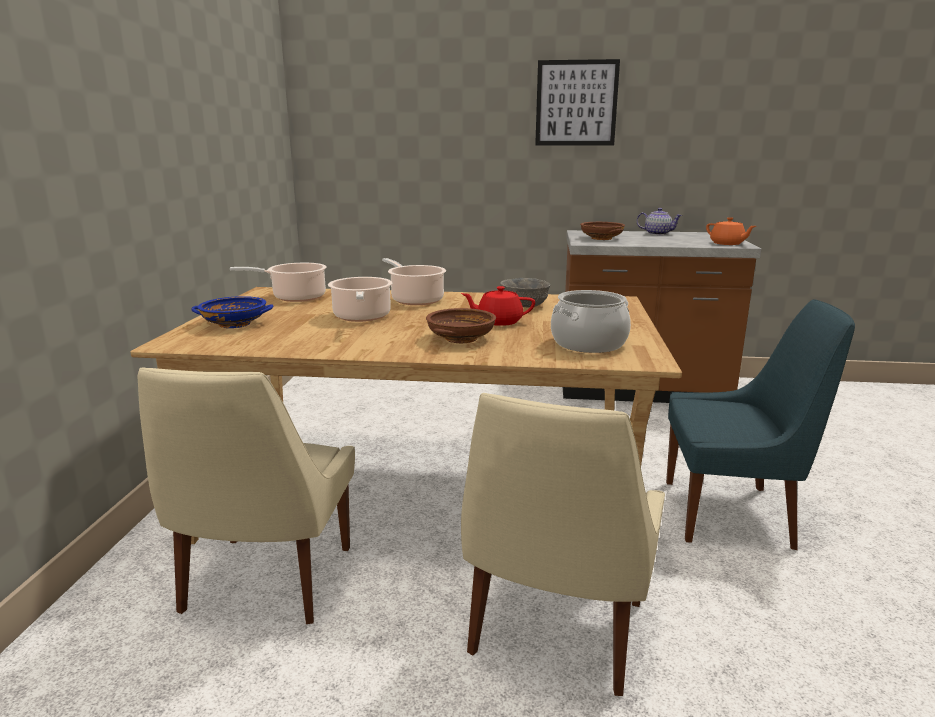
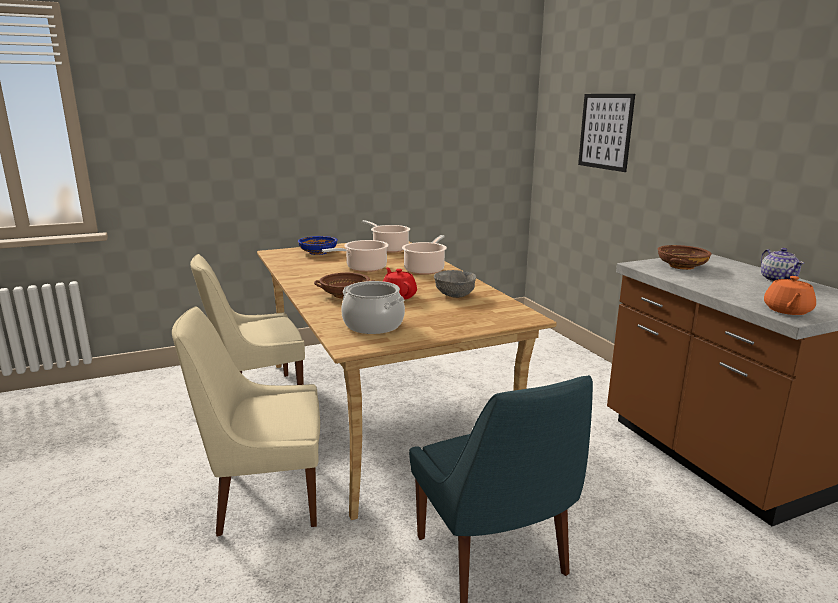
camera: 60 degrees right, 0 degrees up
(576, 103) = (734, 111): picture -> picture (605, 131)

